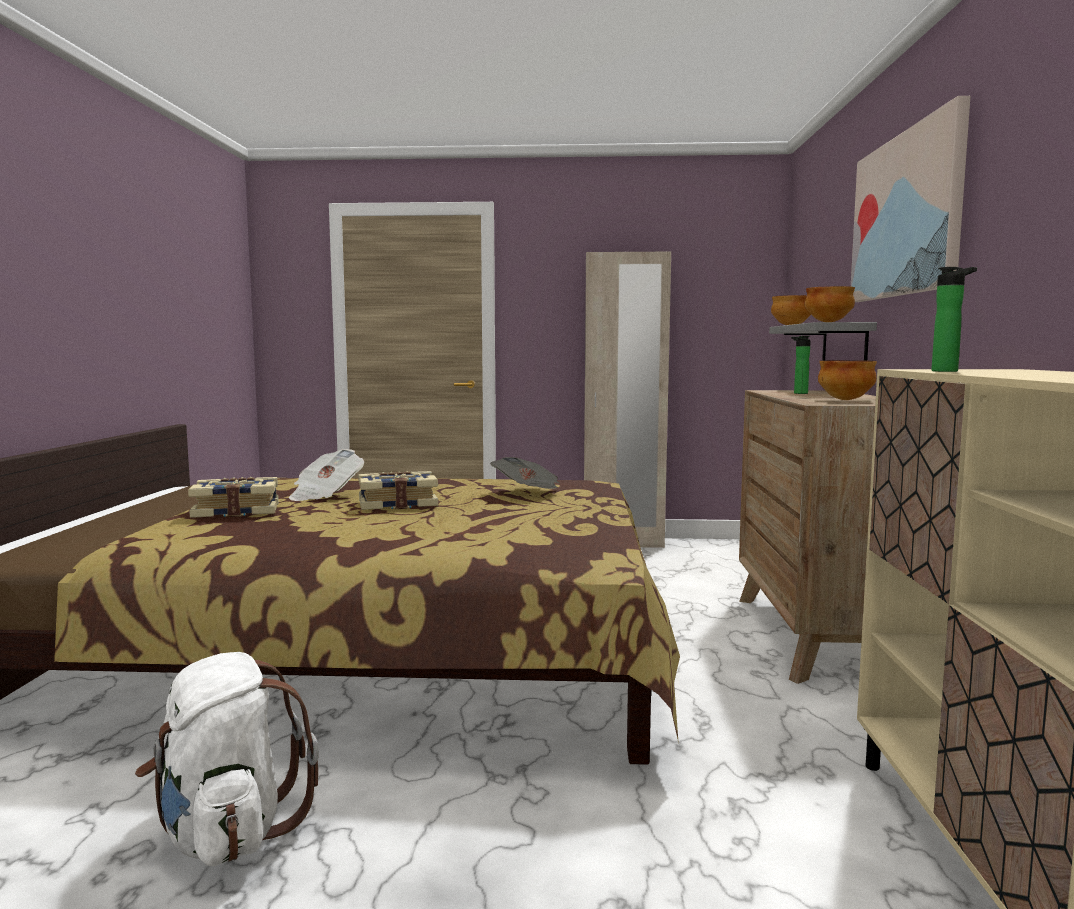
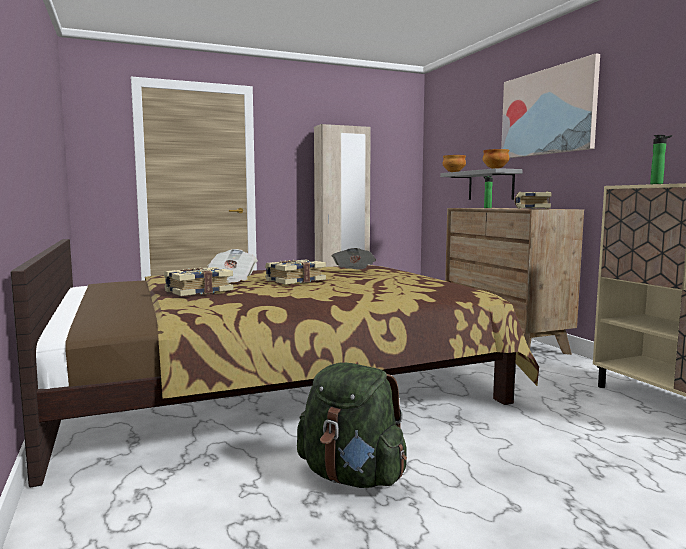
camera: 25 degrees left, 0 degrees up
(226, 832) = (352, 476): white backpack -> green backpack
(846, 400) = (531, 208): bowl -> book

